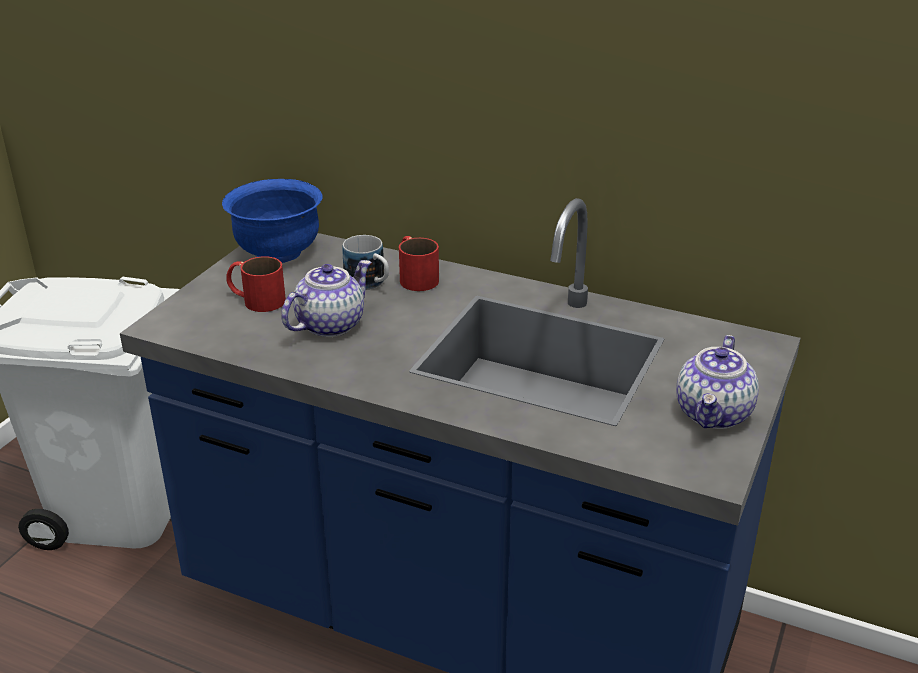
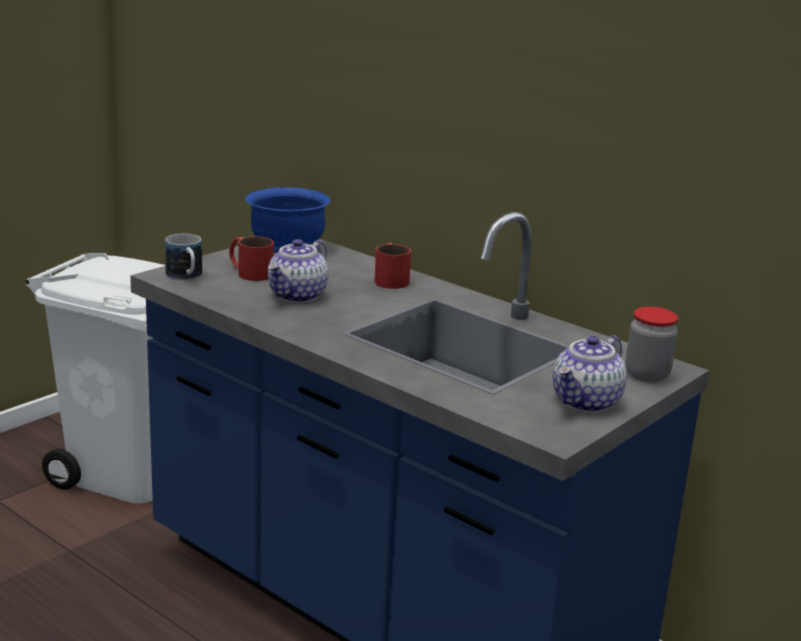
camera: 15 degrees right, 10 degrees down
(330, 324) = (298, 296): teapot -> teapot turned 150 degrees clockwise
(370, 284) = (349, 278): mug -> mug (186, 277)
(748, 359) = (647, 375): none -> jar

